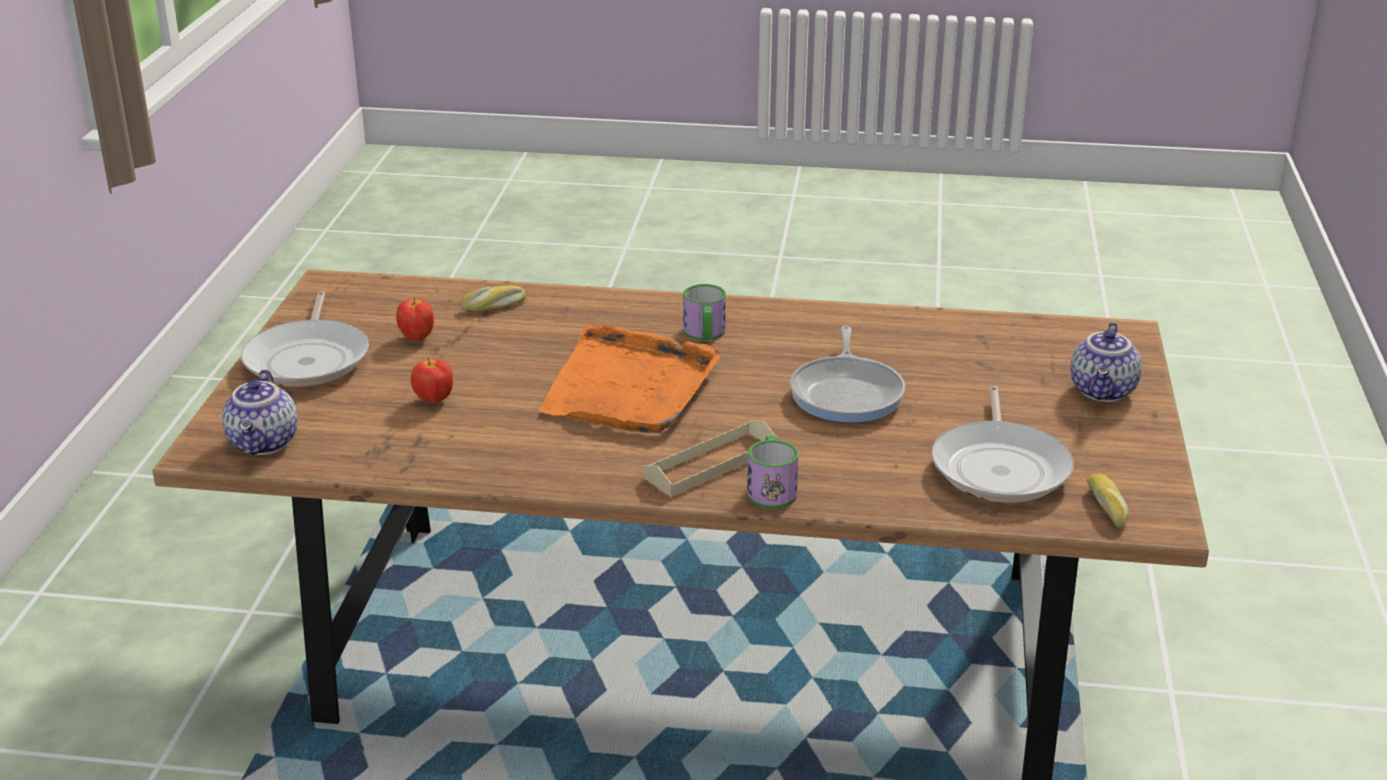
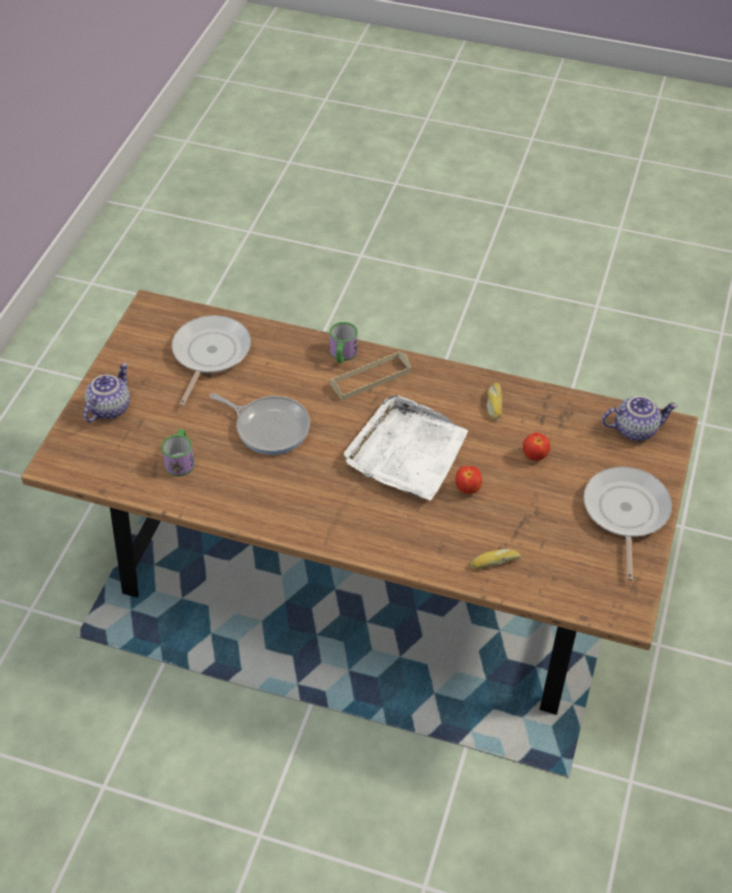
camera: 170 degrees left, 20 degrees up
(265, 443) = (635, 429): teapot -> teapot turned 75 degrees clockwise
(416, 338) = (551, 527): apple -> apple (468, 489)
(629, 387) = (406, 452): orange tray -> white tray
(705, 334) = (344, 503): mug -> mug (181, 460)
(847, 393) = (269, 427): frying pan -> frying pan turned 105 degrees clockwise
(1108, 507) = (170, 319): bread -> bread (493, 404)

